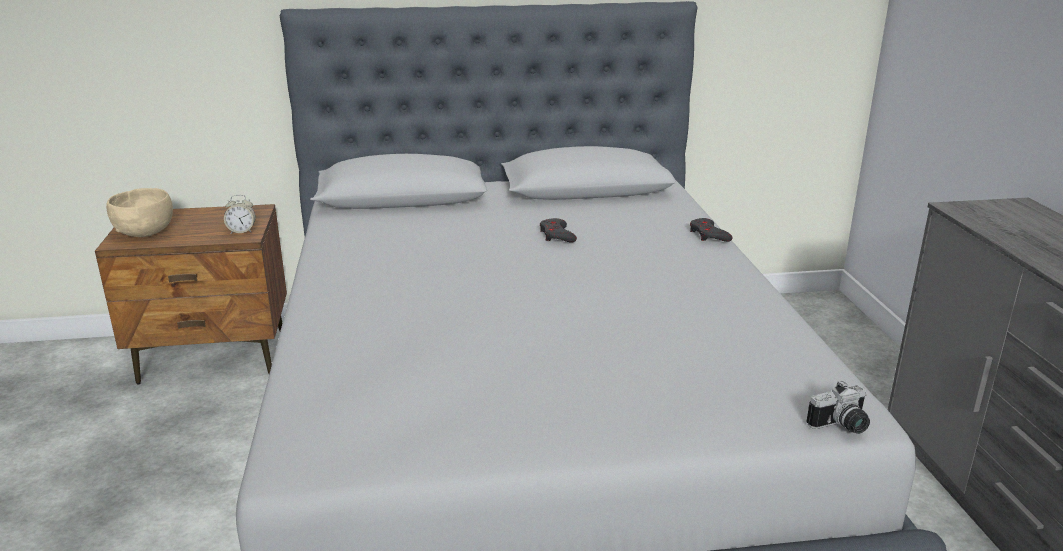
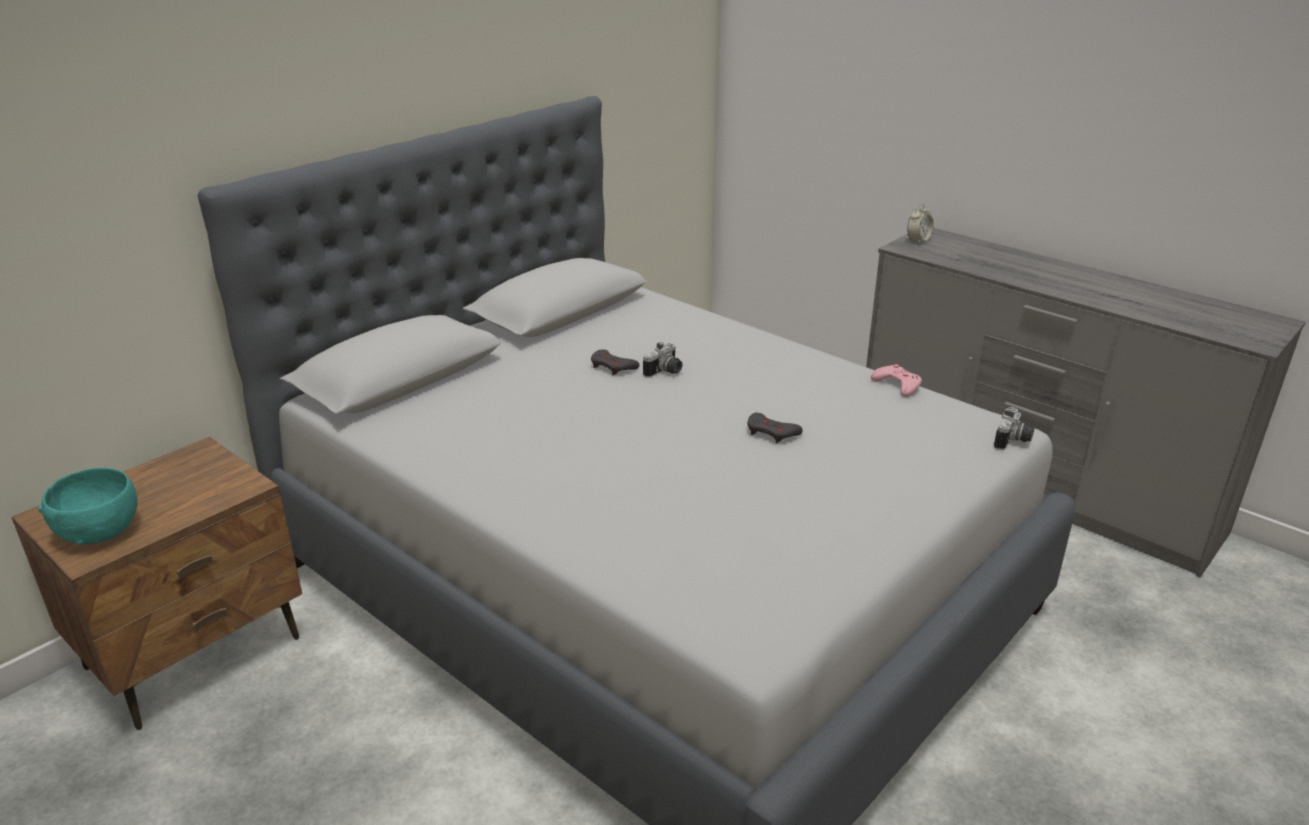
camera: 40 degrees left, 5 degrees up
(145, 232) = (99, 531): beige bowl -> turquoise bowl
(242, 231) = (232, 482): alarm clock -> alarm clock (918, 240)
(591, 252) = (665, 372): none -> camera
(708, 235) = (725, 324): grey game controller -> grey game controller (771, 432)
(795, 332) = (897, 385): none -> pink game controller

